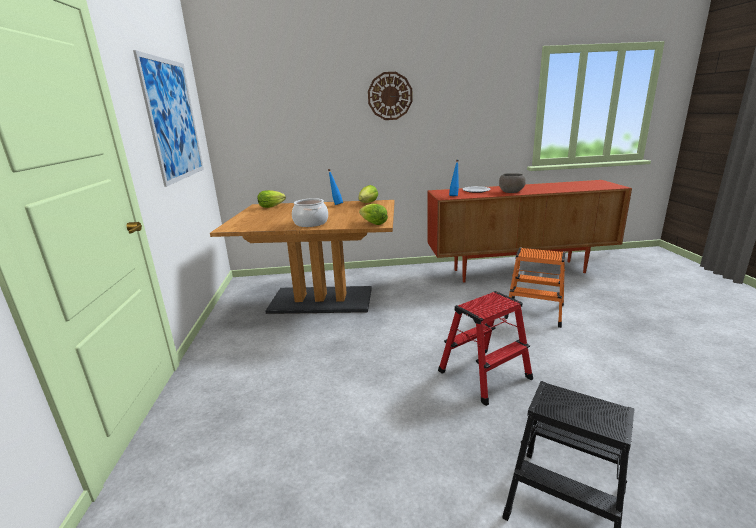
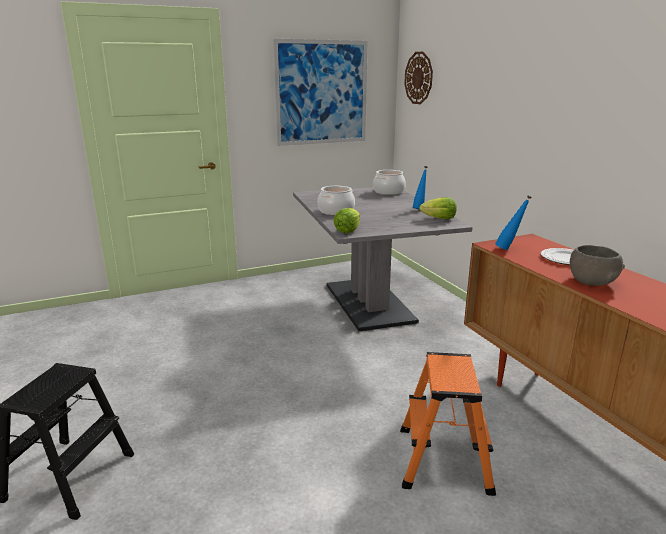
camera: 70 degrees right, 0 degrees up
(271, 206) = (388, 191): lettuce -> cooking pot
(321, 300) = (369, 303): brown dining table -> grey dining table
(390, 96) = (537, 84): wall clock -> wall clock (418, 78)
(484, 374) = (255, 420): red step ladder -> none

